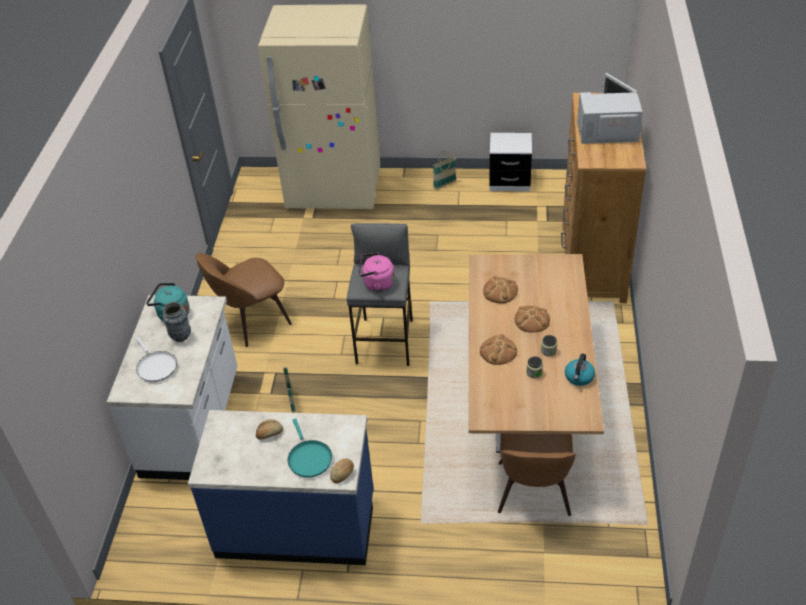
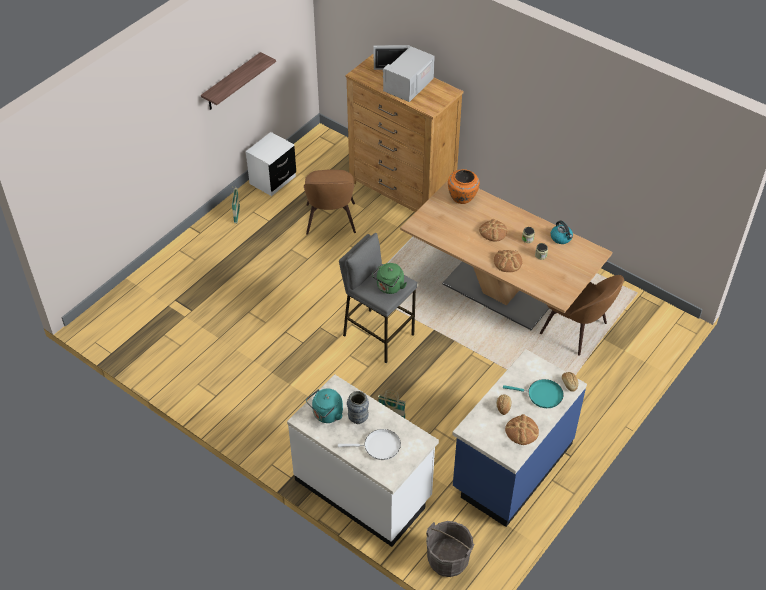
camera: 60 degrees left, 5 degrees up
(146, 529) = (448, 560): none -> grey bucket
(251, 320) = (279, 404): brown chair -> brown chair (330, 220)
(334, 190) = (171, 281): beige fridge -> none
(376, 284) = (389, 287): pink kettle -> green kettle
(489, 47) = (232, 82): none -> shelf
(500, 291) = (452, 232): bread -> bread (522, 431)
(556, 276) = (462, 198): none -> orange vase

